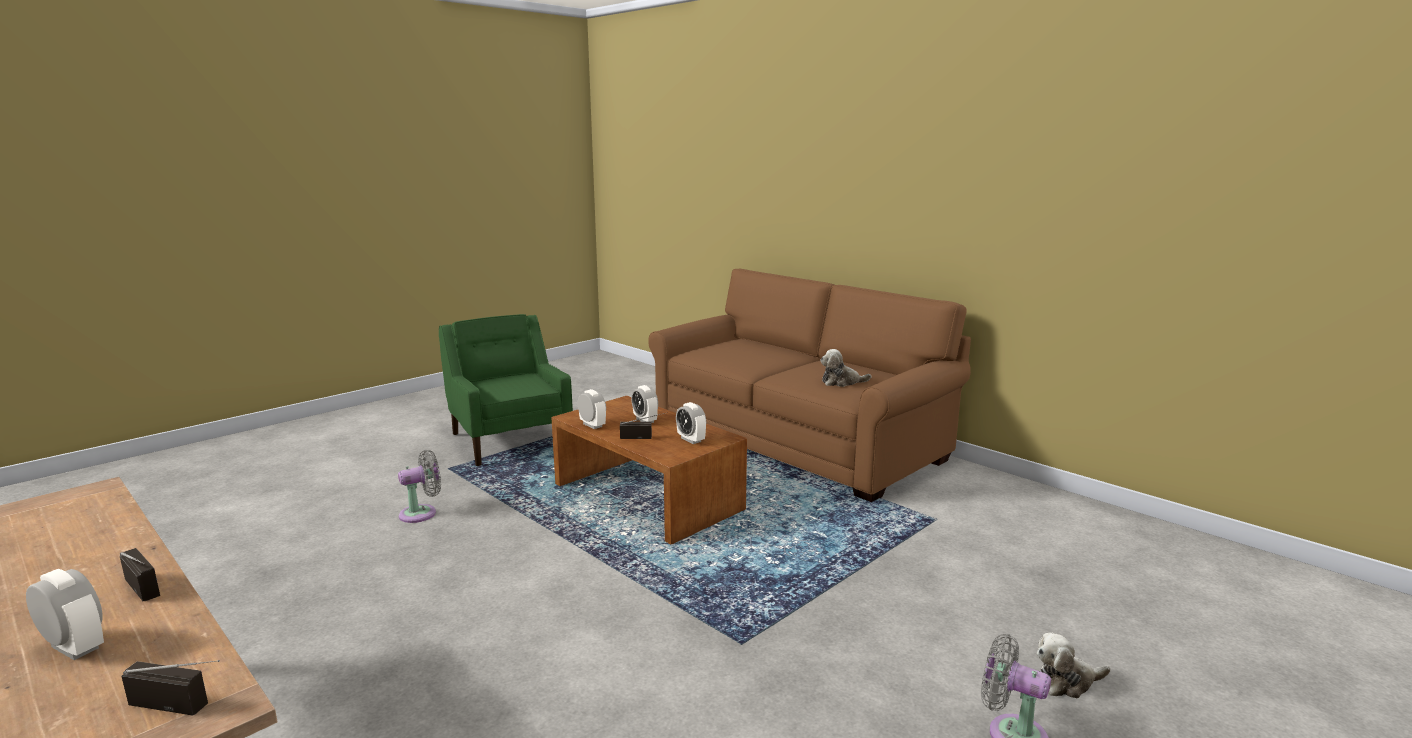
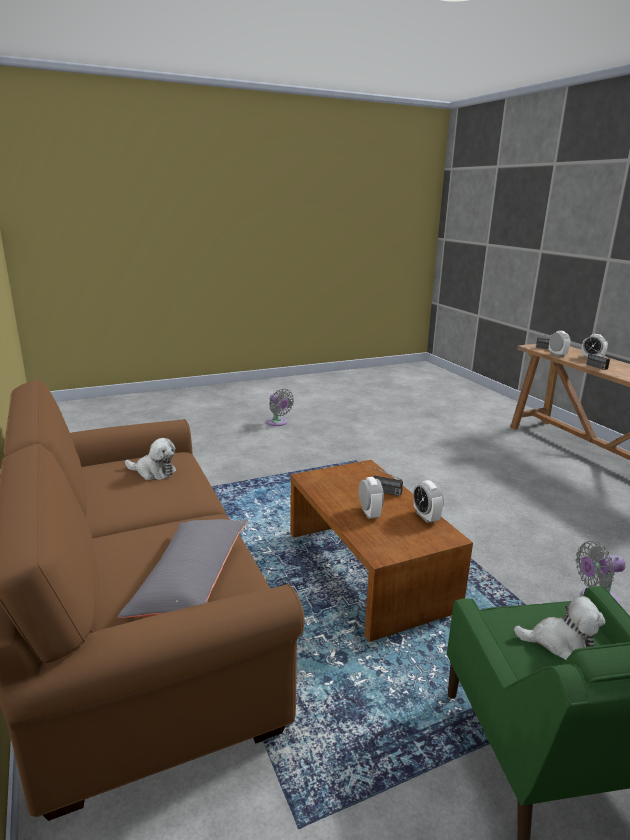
camera: 160 degrees left, 5 degrees up
(691, 440) = (339, 480): alarm clock -> alarm clock (557, 354)
(723, 350) = (191, 579): none -> grey pillow
(1066, 682) = (235, 428): plush toy -> plush toy (560, 643)

